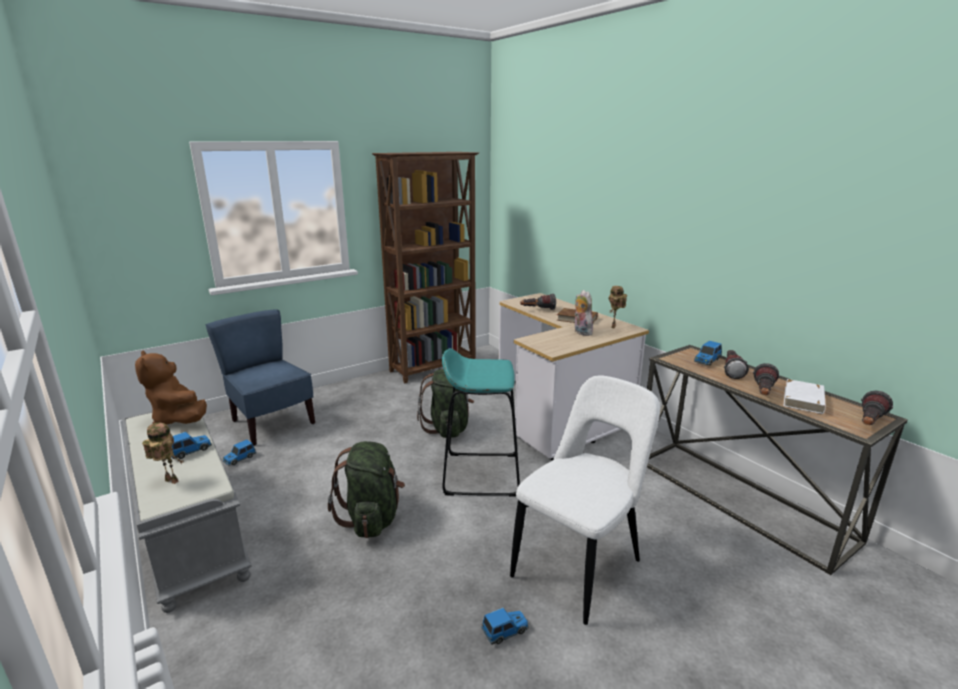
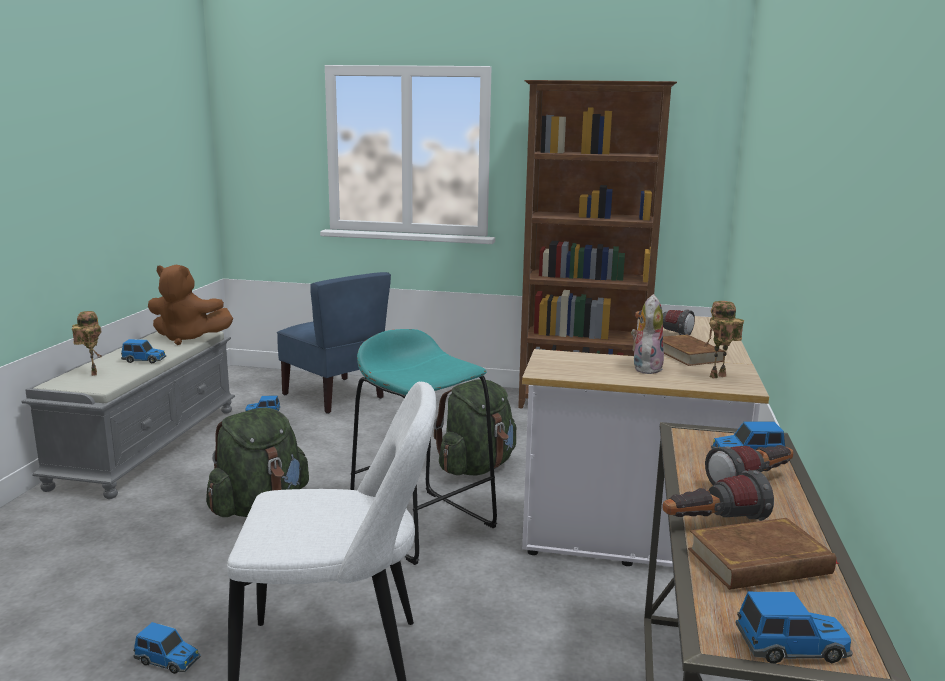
camera: 45 degrees right, 5 degrees down
(179, 419) = (188, 338): brown plush toy -> brown plush toy turned 90 degrees counterclockwise
(271, 423) = (335, 396): blue chair -> blue chair turned 135 degrees clockwise
(804, 400) = (760, 562): white book -> brown book
(869, 423) = (792, 648): flashlight -> toy car

